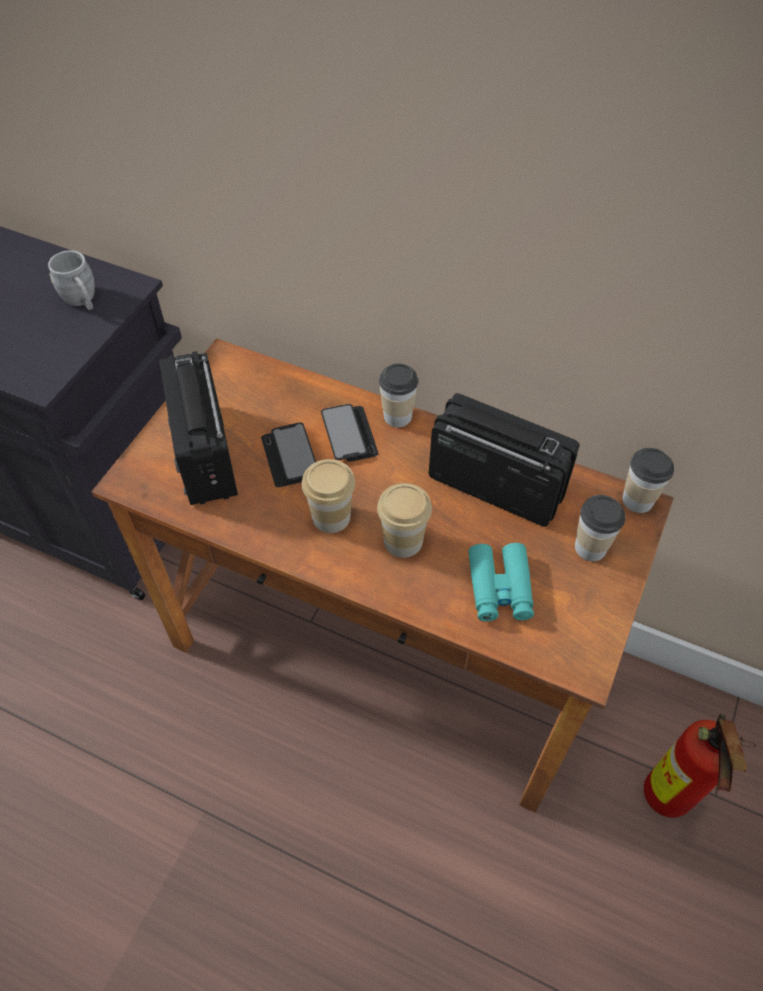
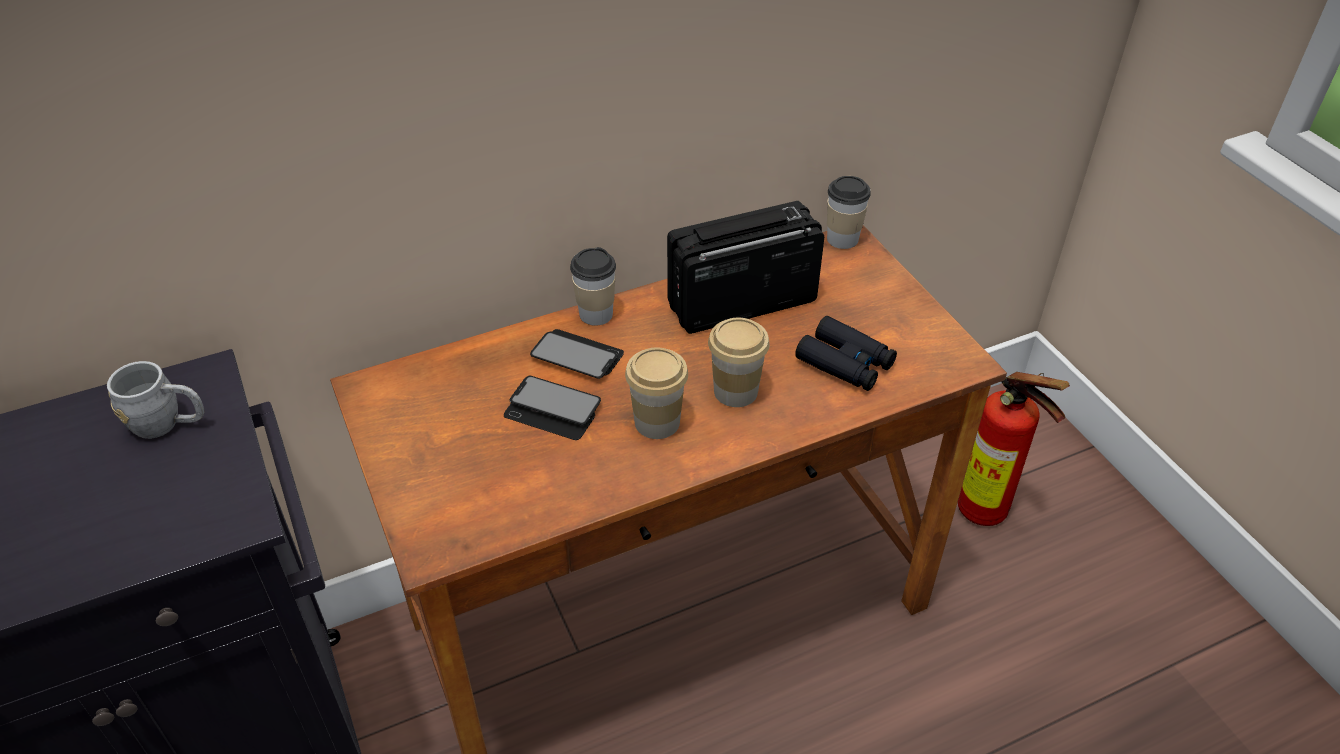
camera: 50 degrees left, 10 degrees down
(205, 455) = (474, 470): radio -> none
(500, 588) = (845, 363): turquoise binoculars -> black binoculars
(590, 547) = (859, 290): cup -> none

